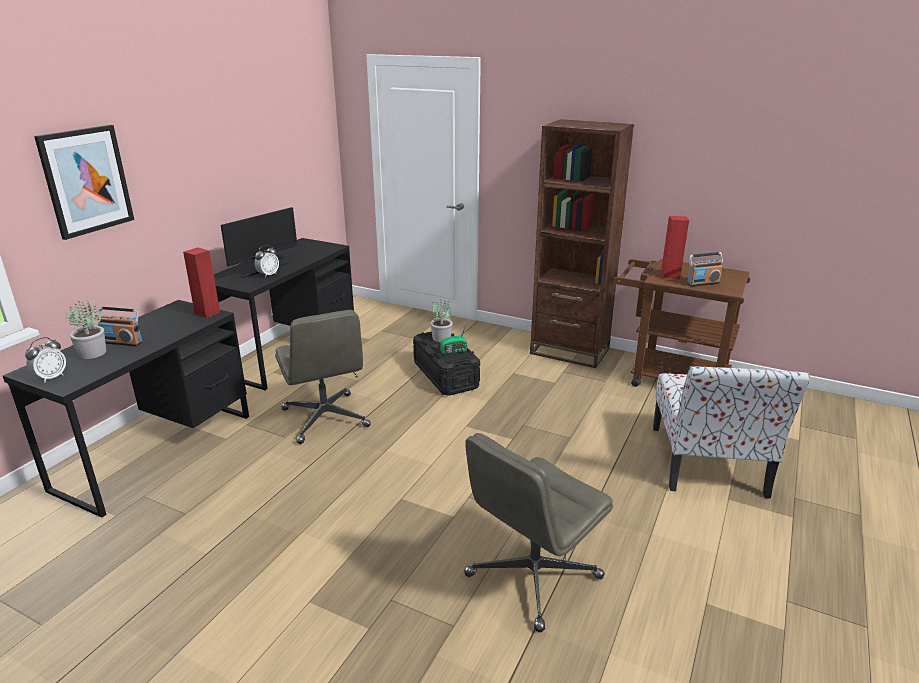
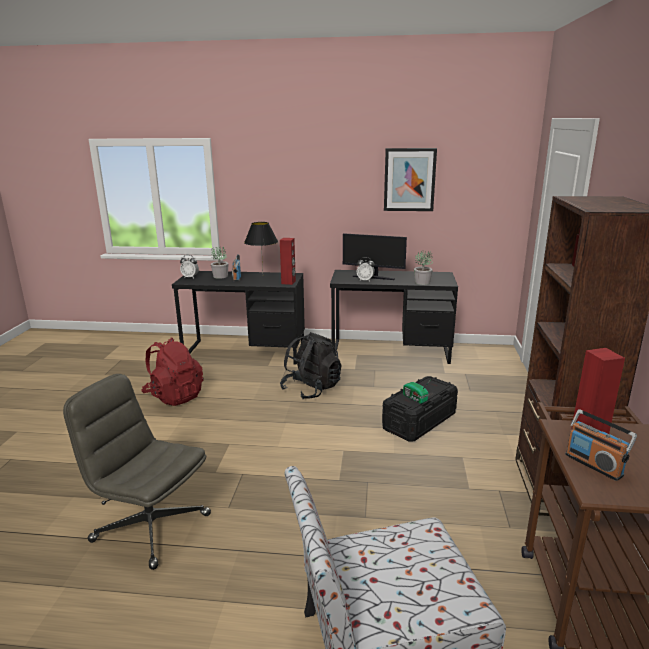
camera: 70 degrees right, 5 degrees down
(86, 181) = (272, 185): picture -> picture (409, 179)
(147, 324) = (263, 276): none -> black table lamp
(229, 535) = (174, 396): none -> red backpack
(326, 418) = (311, 389): grey office chair -> black backpack
(441, 338) = (434, 387): potted plant -> potted plant (422, 282)

